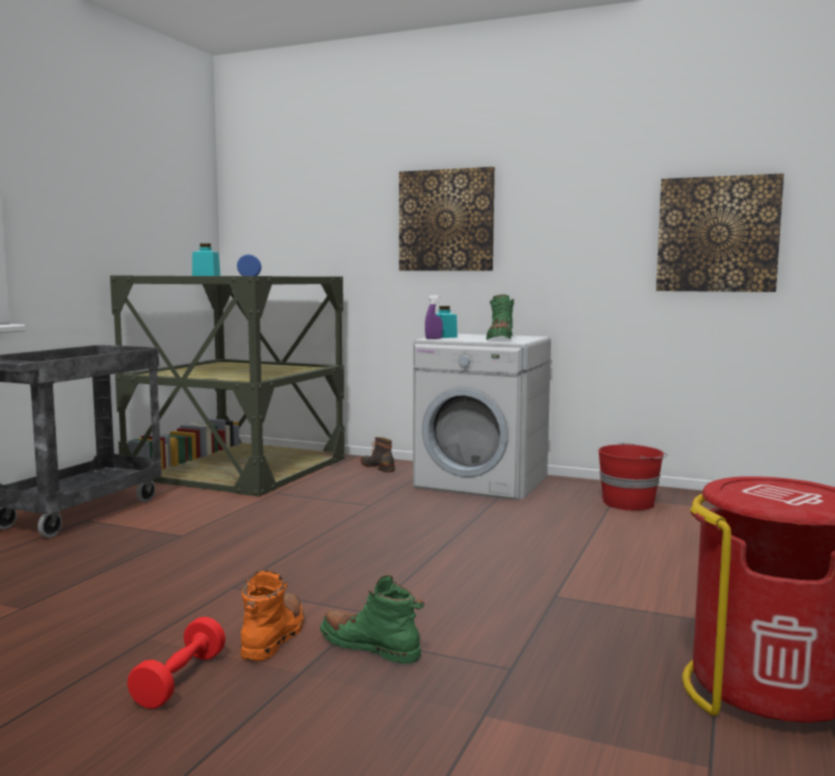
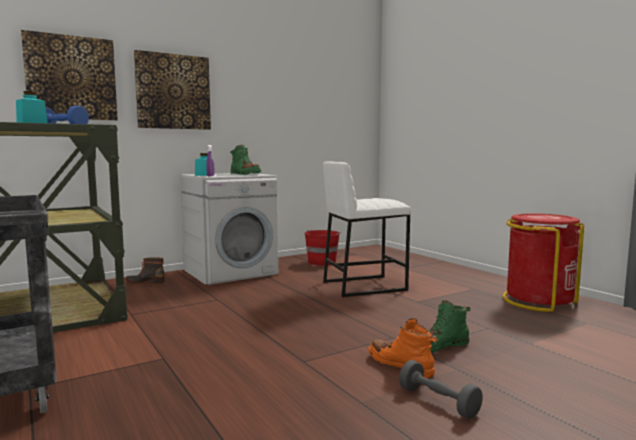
camera: 55 degrees left, 0 degrees up
(180, 680) = (438, 402): red dumbbell -> grey dumbbell
(564, 550) = (364, 286): none -> white stool
(717, 234) = (328, 113): picture -> picture (71, 78)

